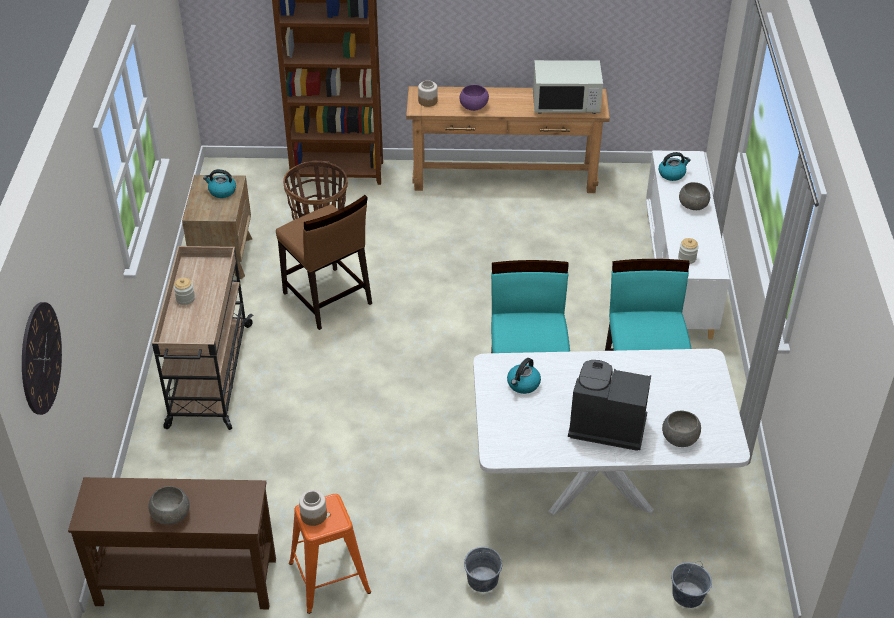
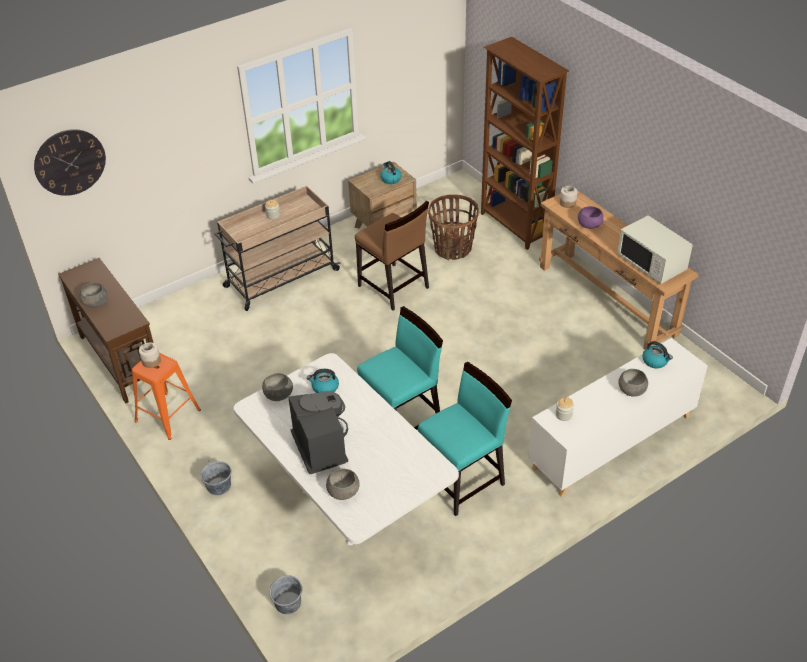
camera: 55 degrees right, 0 degrees up
(327, 299) = (393, 287): brown chair -> brown chair turned 60 degrees counterclockwise
(500, 423) = (278, 395): none -> grey bowl

